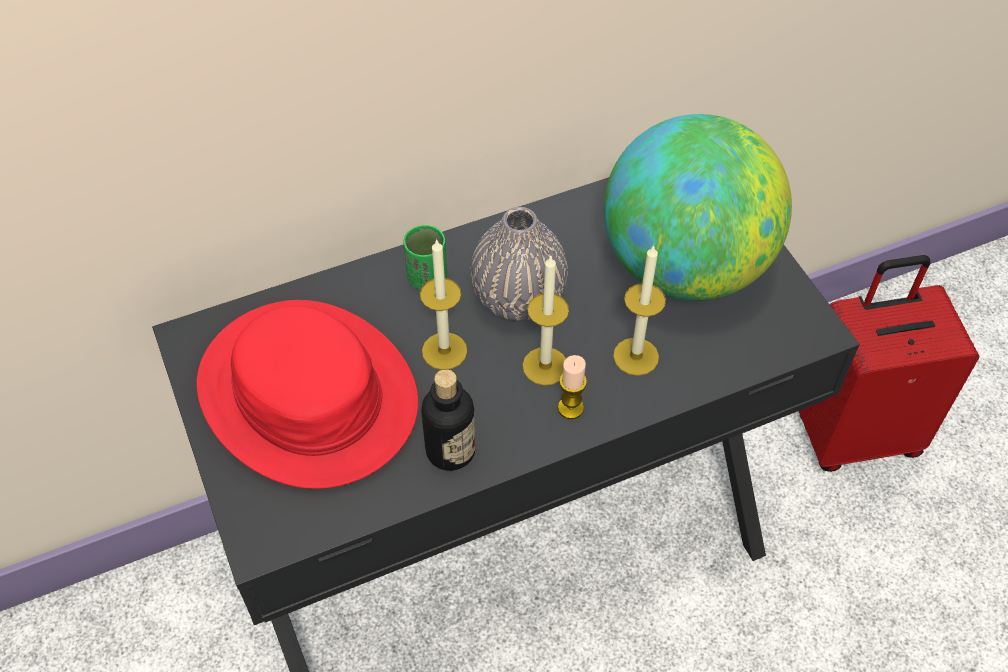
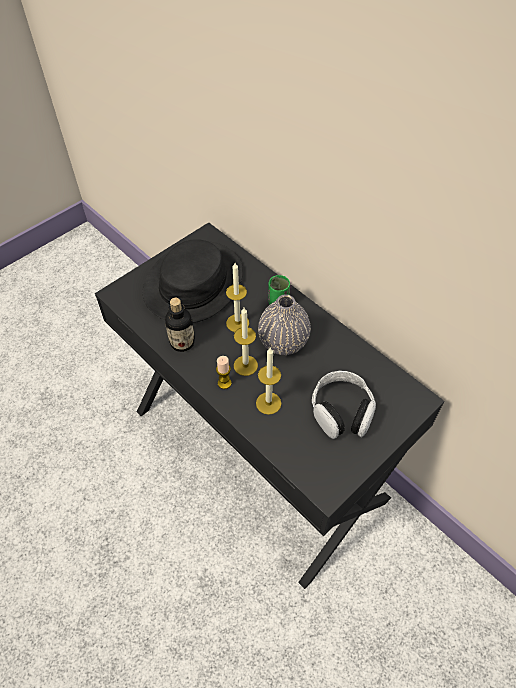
camera: 70 degrees right, 0 degrees up
(307, 395) = (193, 282): red hat -> black hat
(685, 266) = (341, 411): globe -> headphones
(854, 432) = (413, 626): red suitcase -> none

